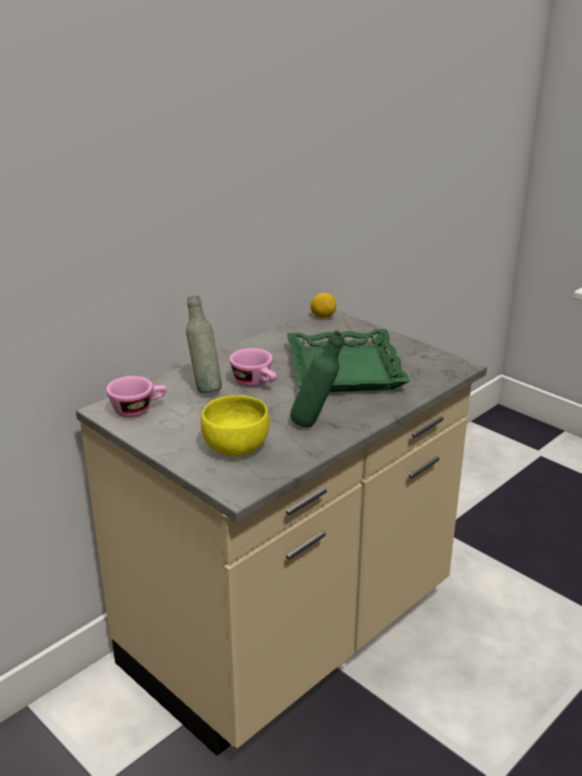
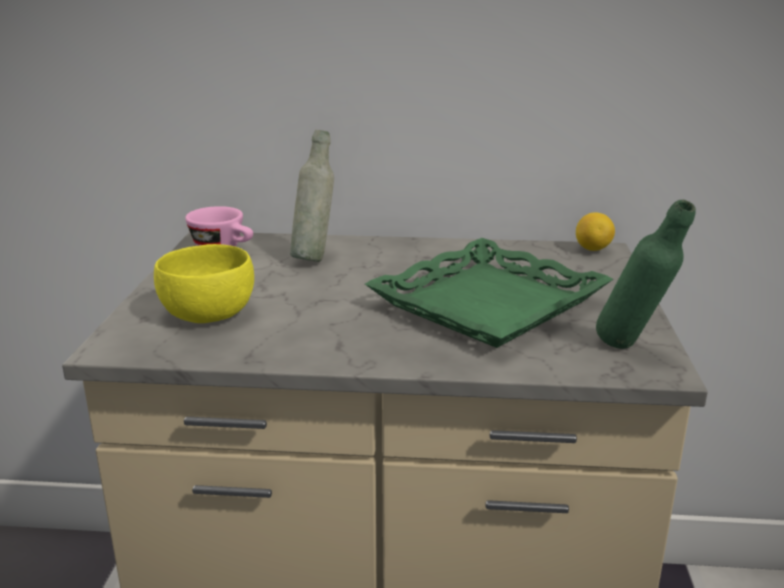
camera: 50 degrees right, 5 degrees down
(256, 383) = (367, 274): pink cup -> none
(315, 424) = (324, 334): green bottle -> green bottle (632, 349)

